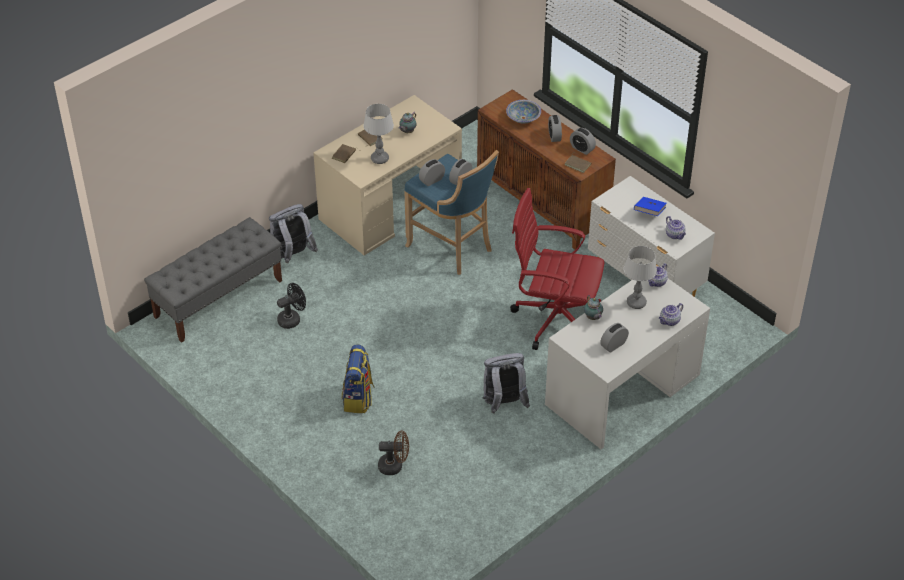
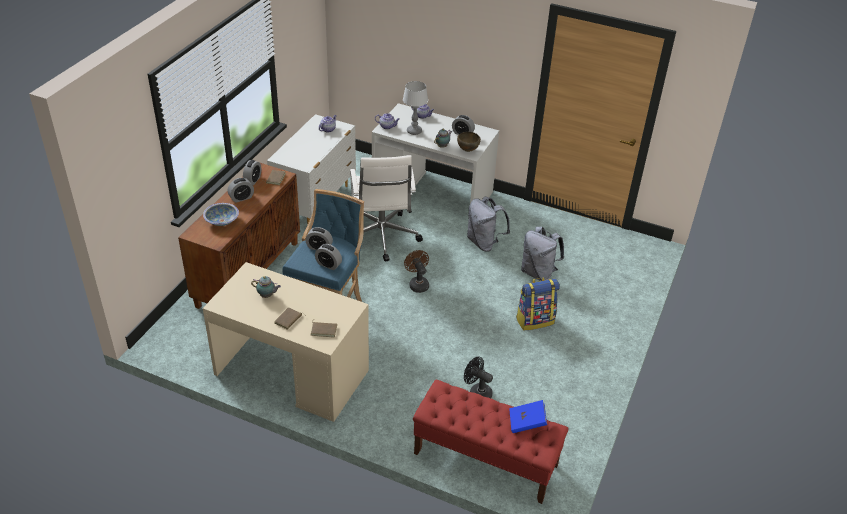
camera: 115 degrees left, 5 degrees down
(219, 298) = (485, 459): grey bench -> red bench
(292, 255) = (395, 423): grey backpack -> grey backpack (538, 273)
(380, 159) = (318, 303): table lamp -> none
(394, 466) = (582, 281): brown fan -> brown fan (417, 284)
(555, 318) = (381, 237): red office chair -> white office chair
(574, 337) = (467, 150): none -> brown bowl
(649, 212) = (308, 144): blue book -> blue book (526, 423)

